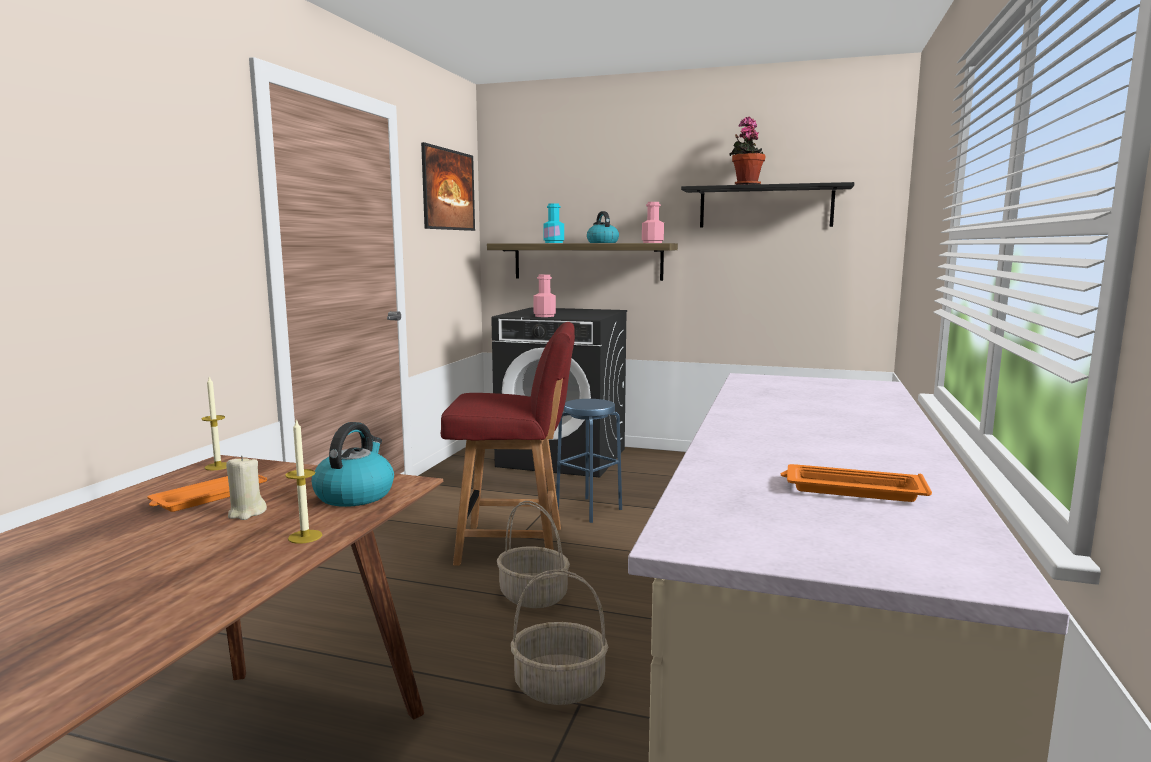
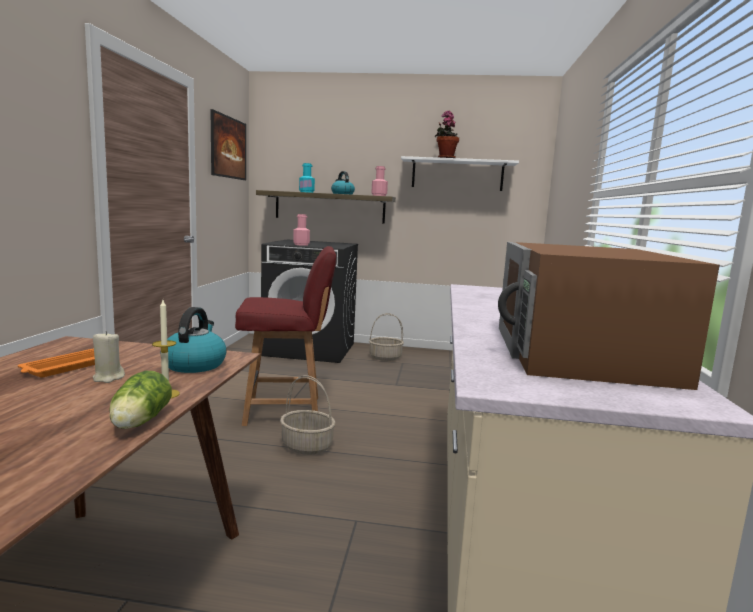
camera: 10 degrees left, 0 degrees up
(218, 466) = (69, 344): candle -> none
(260, 575) = (138, 422): none -> lettuce
(560, 686) = (339, 509): basket -> basket (385, 357)
(589, 509) = (336, 385): blue stool -> none
(765, 207) = (457, 175): black shelf -> white shelf
(851, 490) = (580, 354): orange tray -> brown microwave

